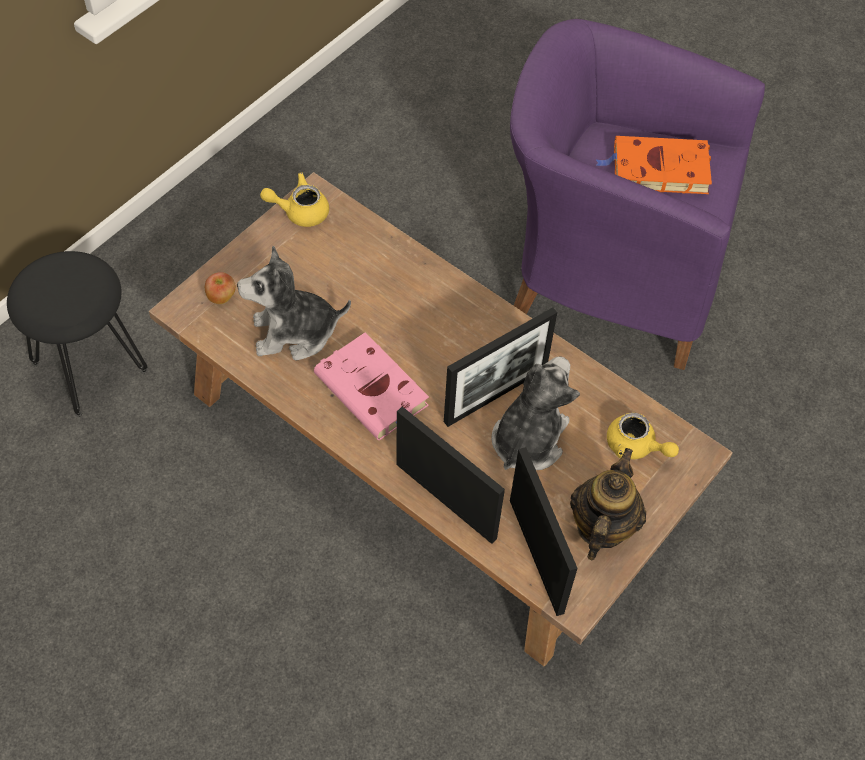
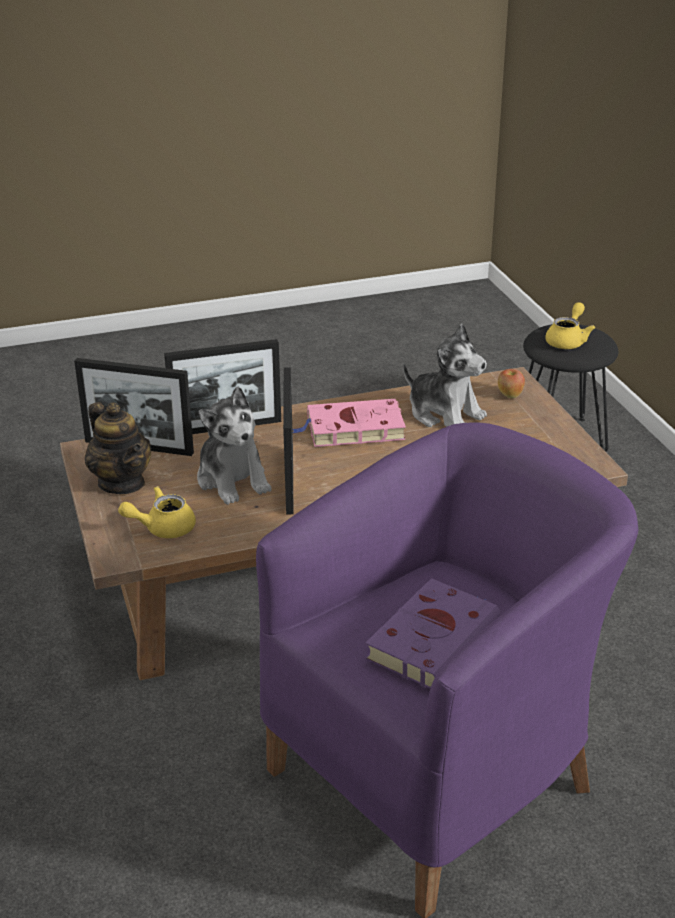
camera: 125 degrees right, 25 degrees down
(294, 332) = (445, 414): plush toy -> plush toy turned 105 degrees clockwise
(300, 211) = (580, 453): yellow teapot -> yellow teapot (568, 341)
(657, 170) = (434, 638): orange book -> purple book

